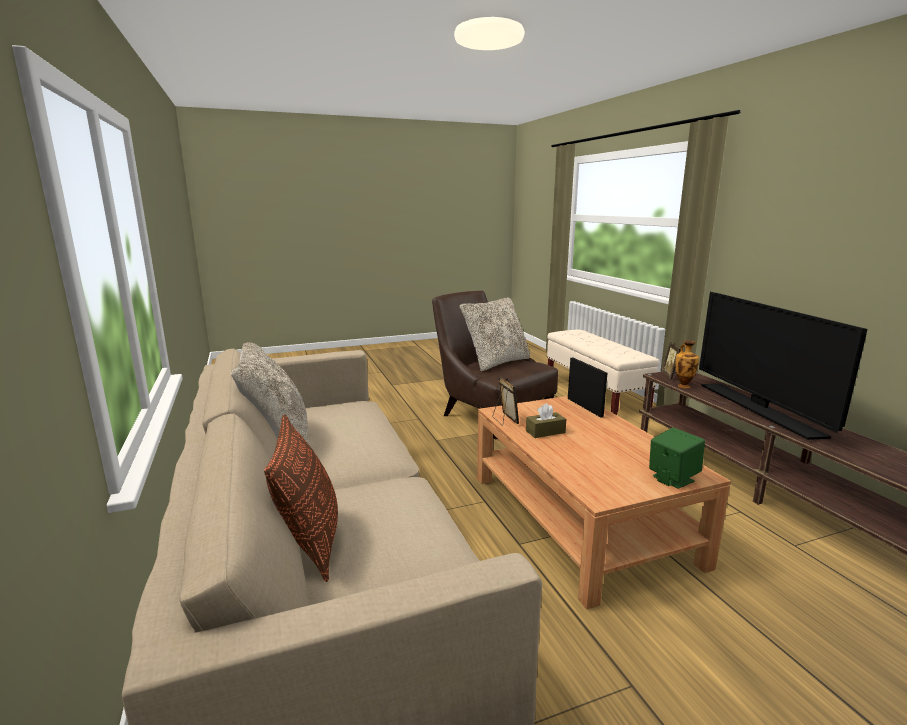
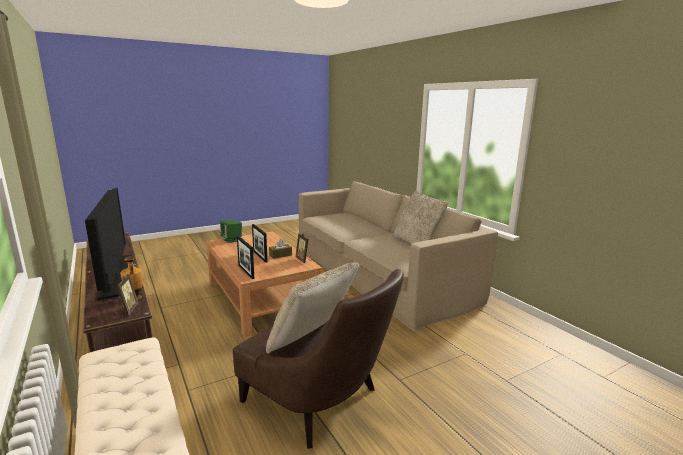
camera: 170 degrees right, 0 degrees up
(310, 542) = (363, 221): brown pillow -> none
(580, 431) = (260, 256): none -> picture frame

